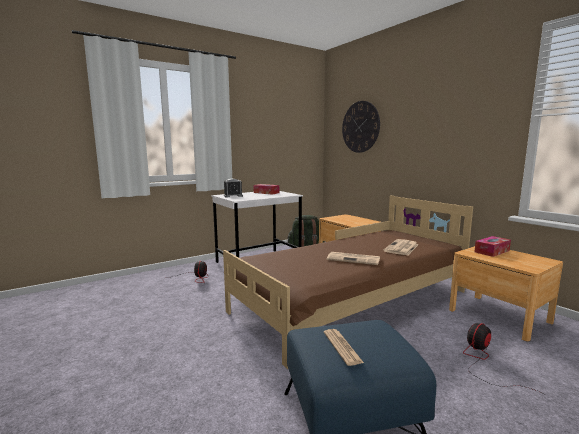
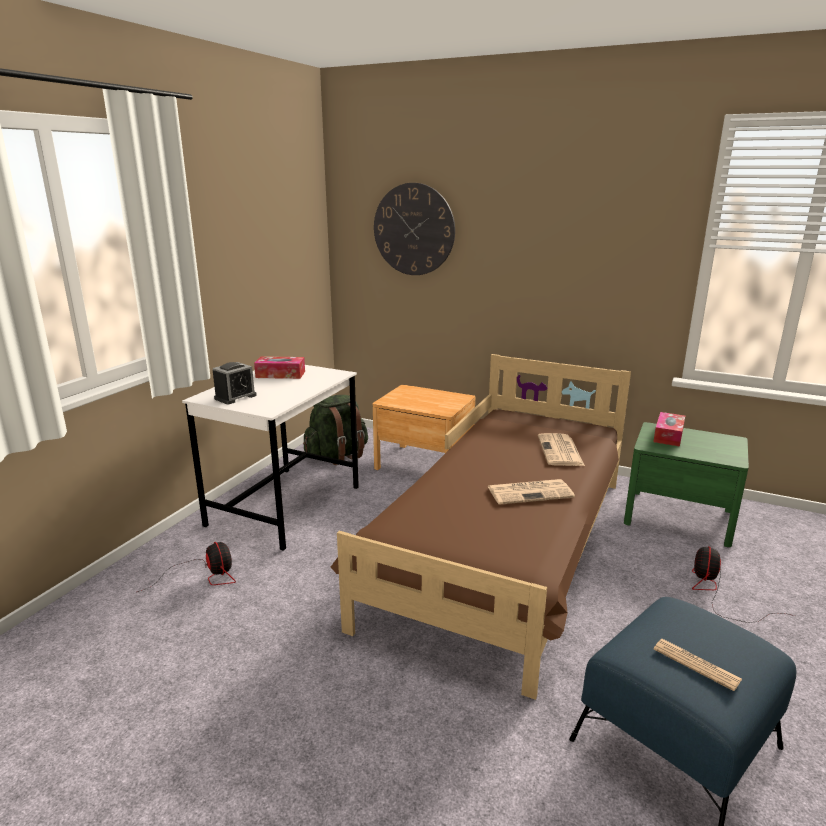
camera: 30 degrees left, 10 degrees up
(499, 316) = (678, 517): brown nightstand -> green nightstand

